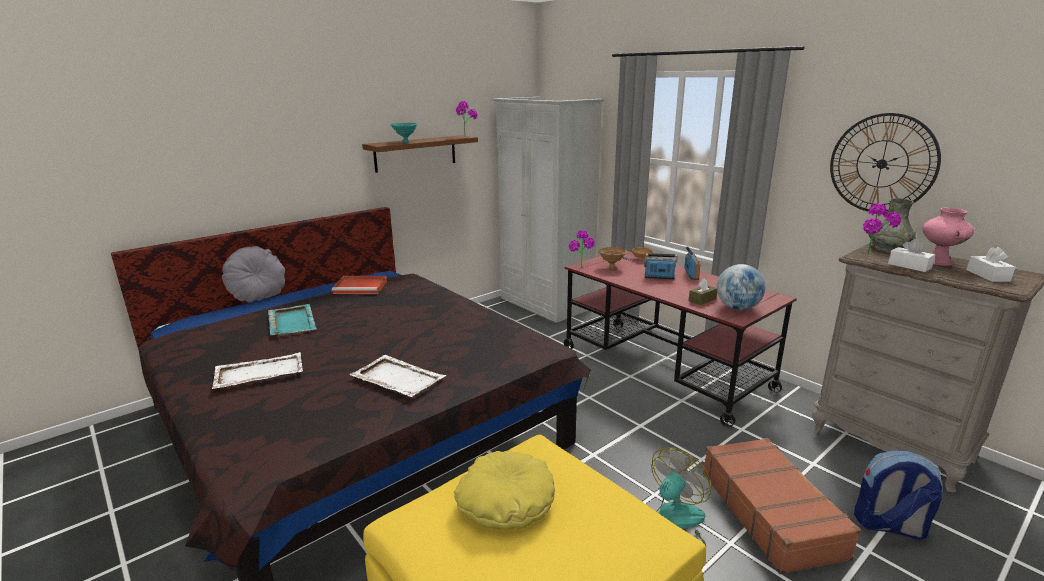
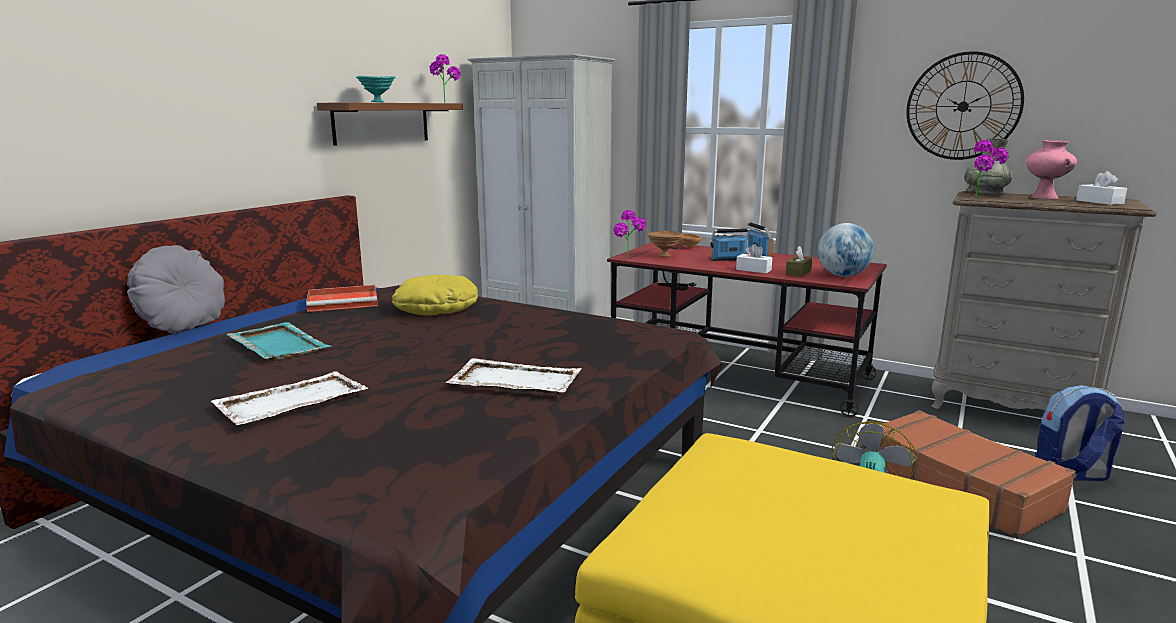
camera: 20 degrees left, 5 degrees down
(507, 502) = (755, 496): yellow pillow -> yellow pillow (438, 308)
(909, 266) = (1026, 200): white tissue box -> white tissue box (753, 270)

